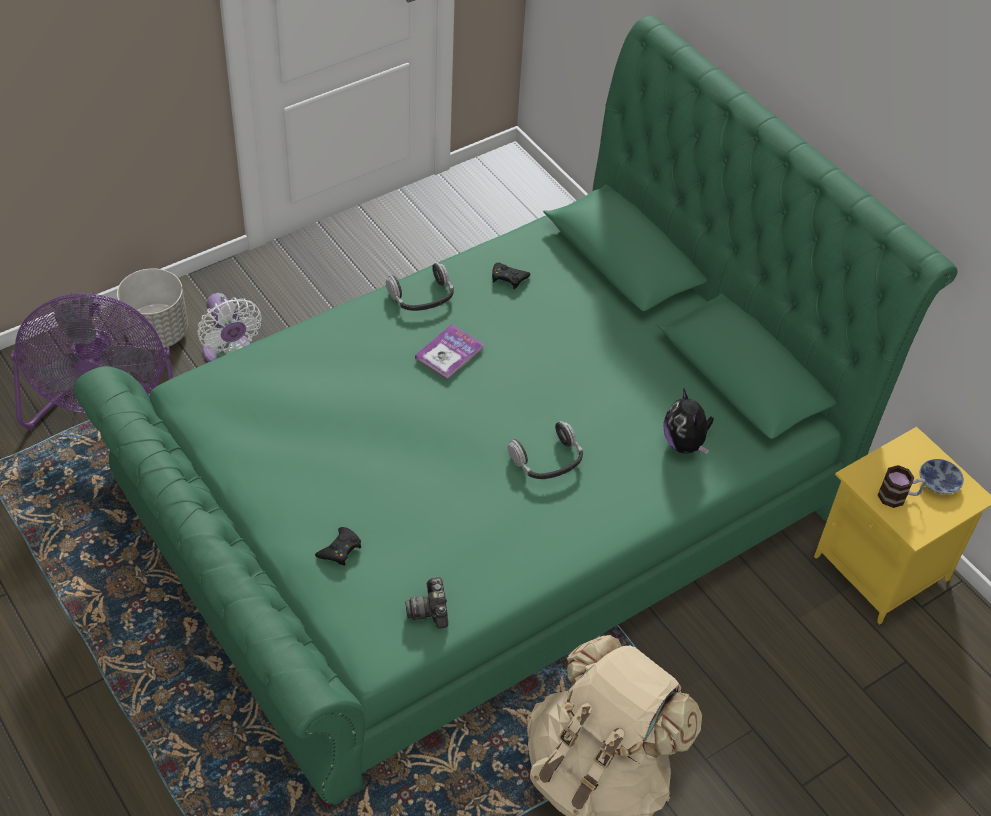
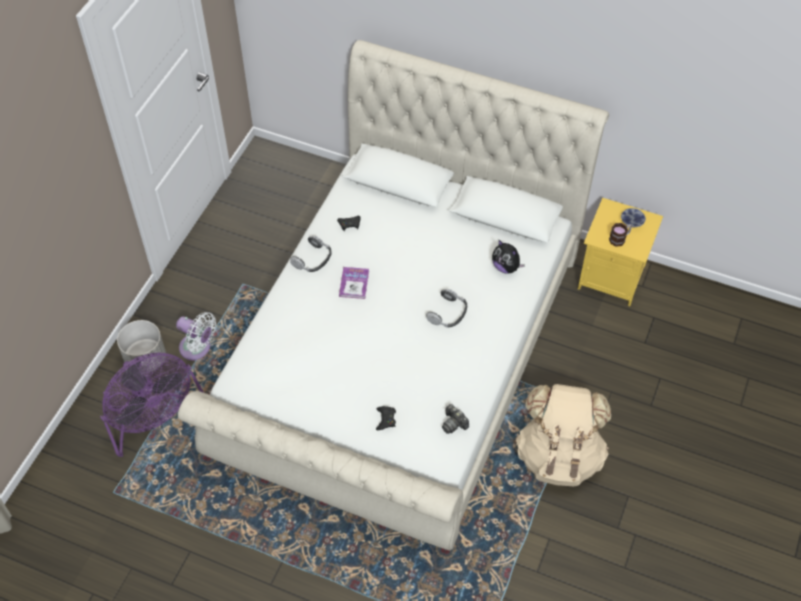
camera: 30 degrees left, 5 degrees up
(489, 495) = (400, 348): green bed -> beige bed

